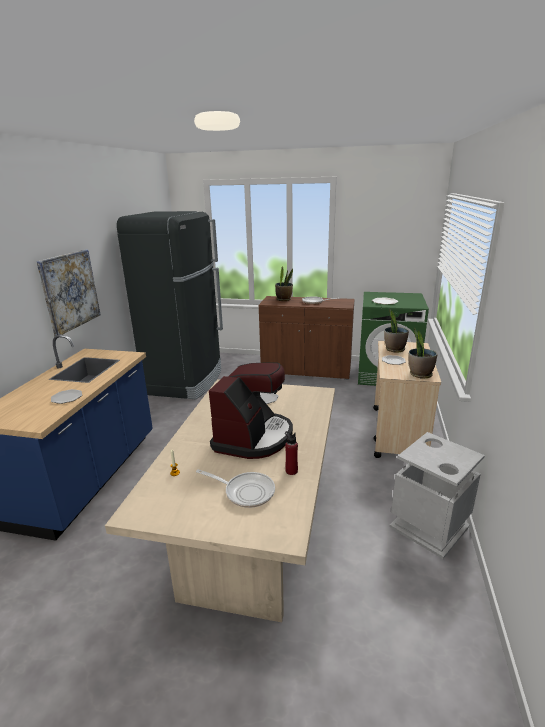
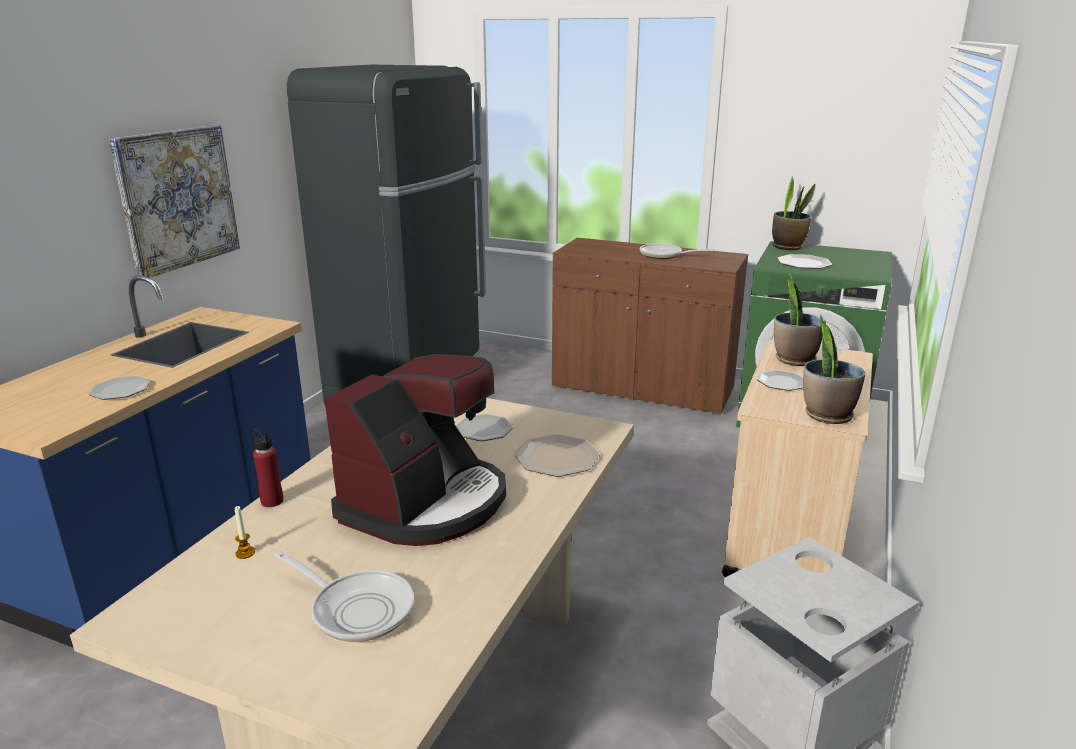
camera: 10 degrees right, 0 degrees up
(284, 299) = (606, 246): potted plant -> potted plant (788, 247)
(291, 471) = (466, 579): red bottle -> red bottle (272, 501)
(306, 407) = (557, 457): none -> plate

